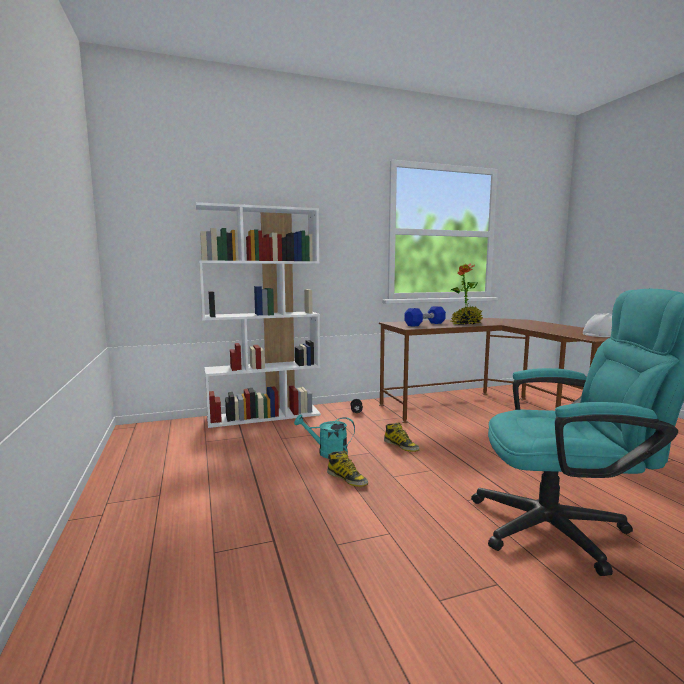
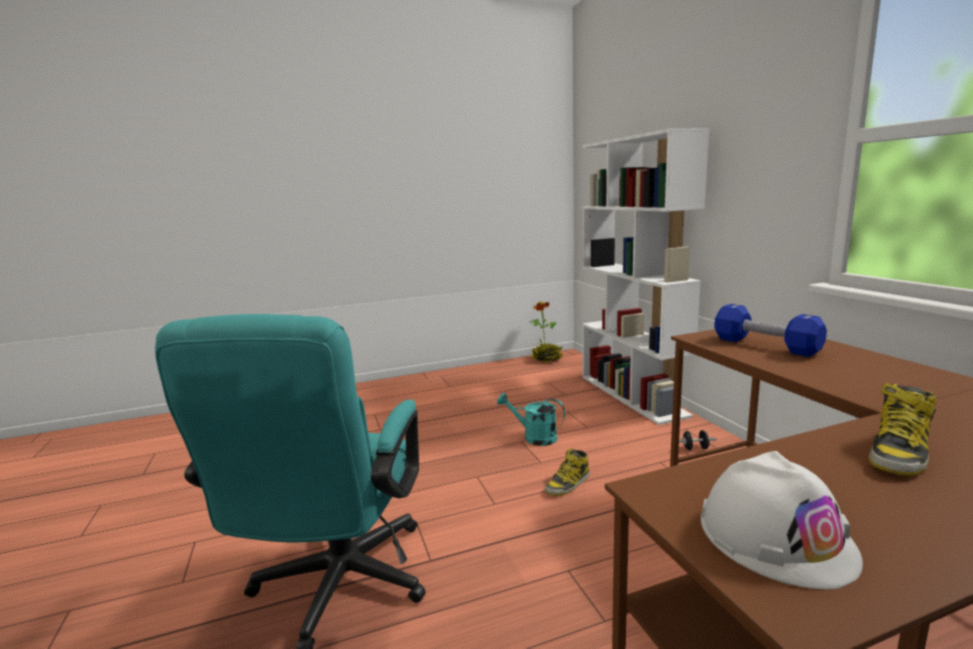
camera: 90 degrees right, 5 degrees up
(327, 453) = (534, 437): turquoise watering can -> turquoise watering can turned 75 degrees counterclockwise
(347, 478) = (472, 451): boot -> boot (898, 452)
(466, 324) = (831, 376): potted plant -> potted plant (546, 359)

